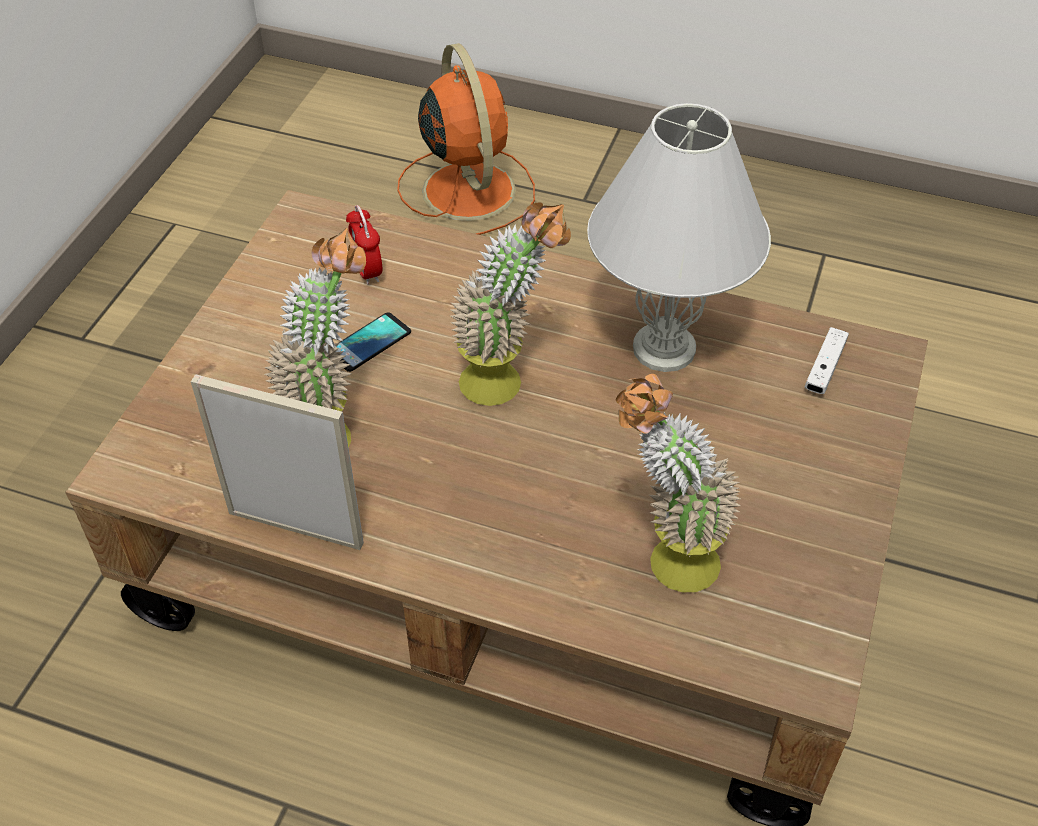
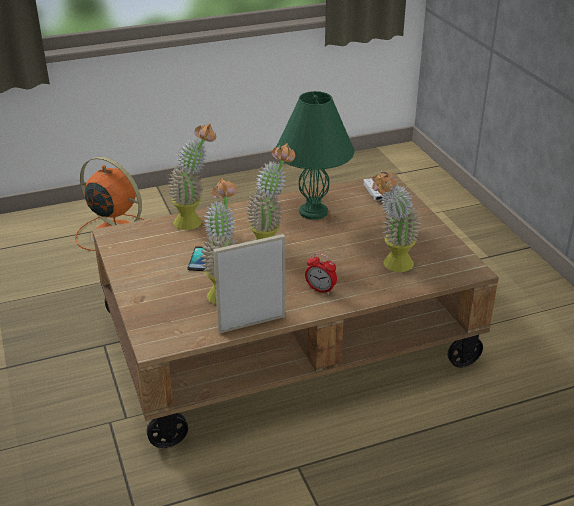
camera: 40 degrees left, 15 degrees down
(367, 271) = (167, 239): alarm clock -> alarm clock (320, 289)
(449, 256) = (195, 220): none -> potted plant
(662, 349) = (312, 212): white table lamp -> green table lamp

